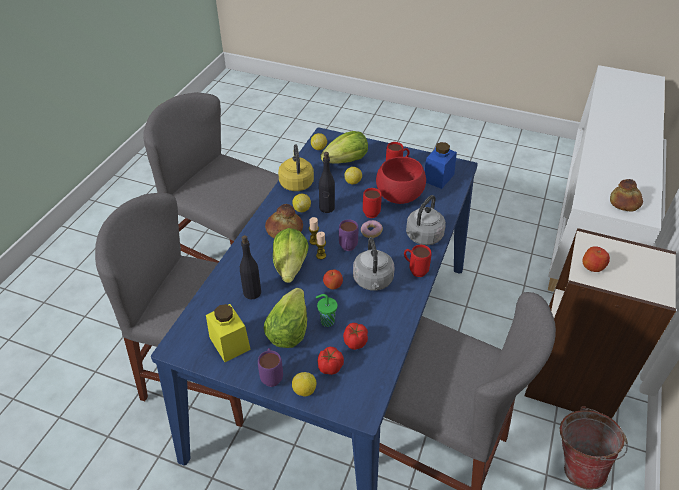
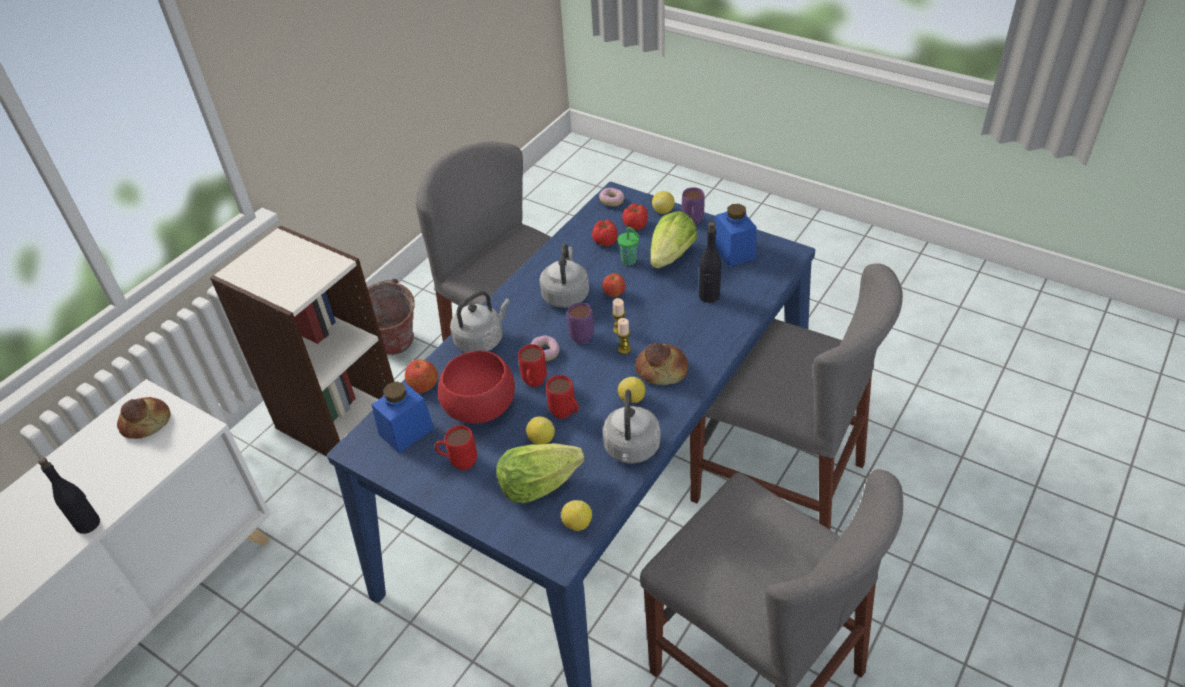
camera: 165 degrees left, 0 degrees up
(229, 343) = (734, 251): yellow jar -> blue jar
(290, 266) = (660, 320): lettuce -> none
(296, 182) = (631, 450): yellow kettle -> grey kettle
(327, 208) = (594, 397): black bottle -> black bottle (88, 523)
(363, 399) = (612, 201): none -> donut
(415, 270) = (512, 301): red mug -> red mug (566, 415)
(592, 266) = (316, 271): apple -> apple (423, 385)

